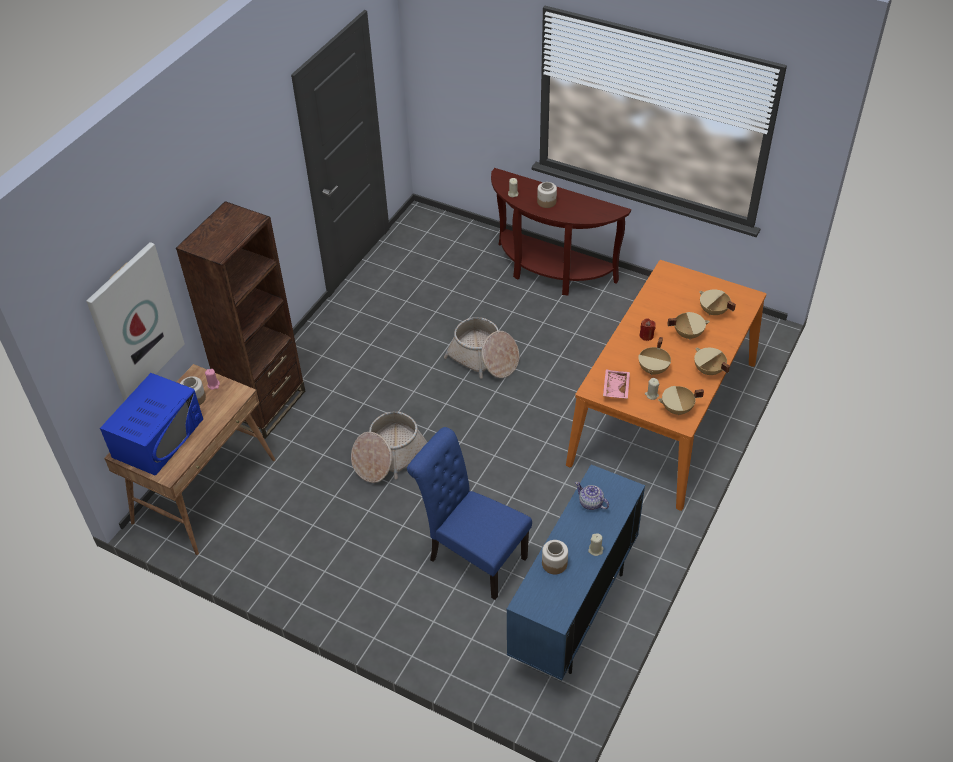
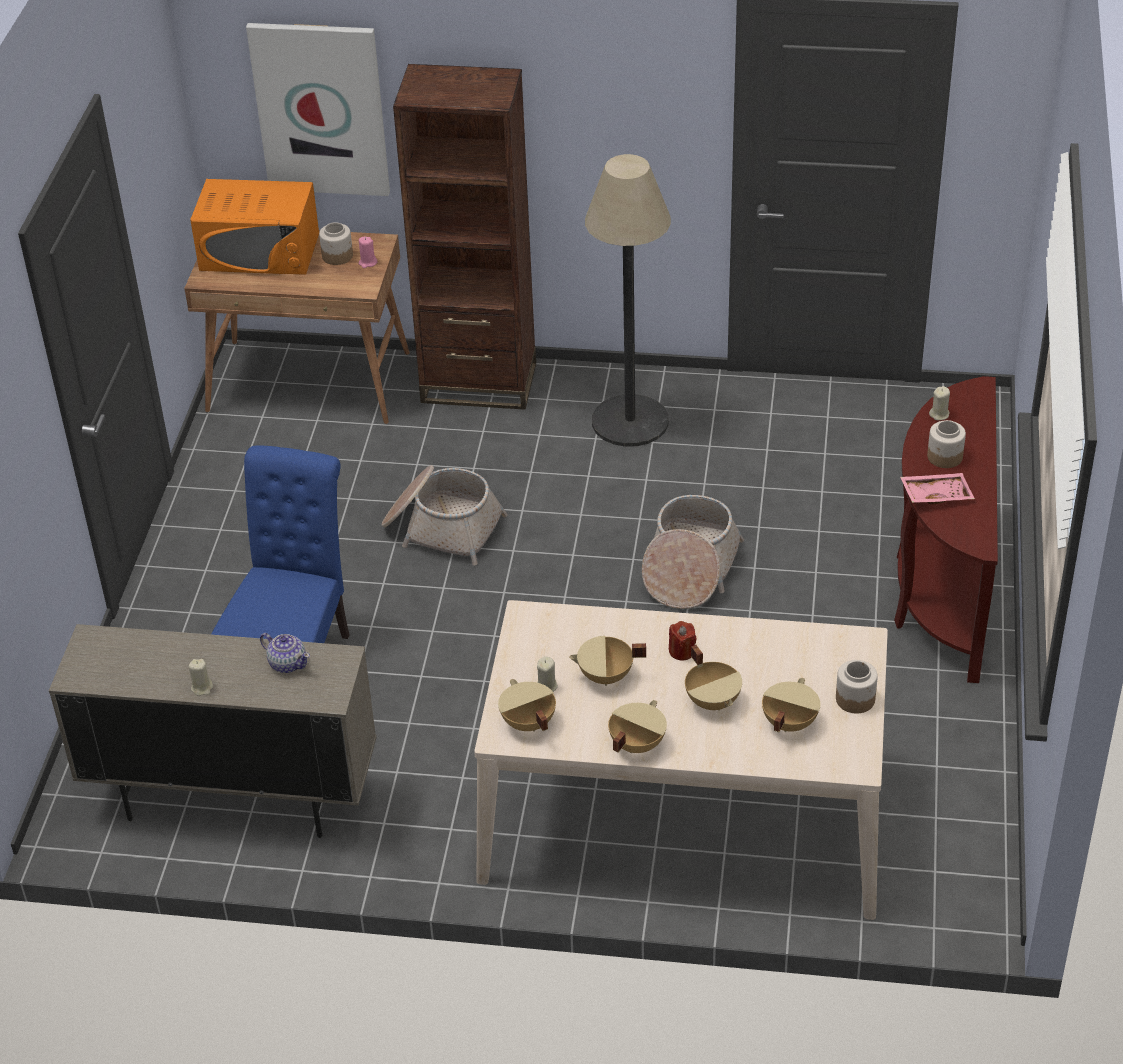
camera: 70 degrees right, 5 degrees down
(158, 437) = (260, 251): blue microwave -> orange microwave
(346, 348) = (630, 421): none -> floor lamp
(554, 563) = (165, 651): jar -> jar (855, 699)
(573, 613) = (233, 798): blue cabinet -> beige cabinet
(591, 503) = (287, 663): teapot -> teapot turned 105 degrees clockwise
(615, 388) = (542, 641): pink tray -> pink tray (936, 494)
(664, 412) = (684, 815): orange dining table -> beige dining table

